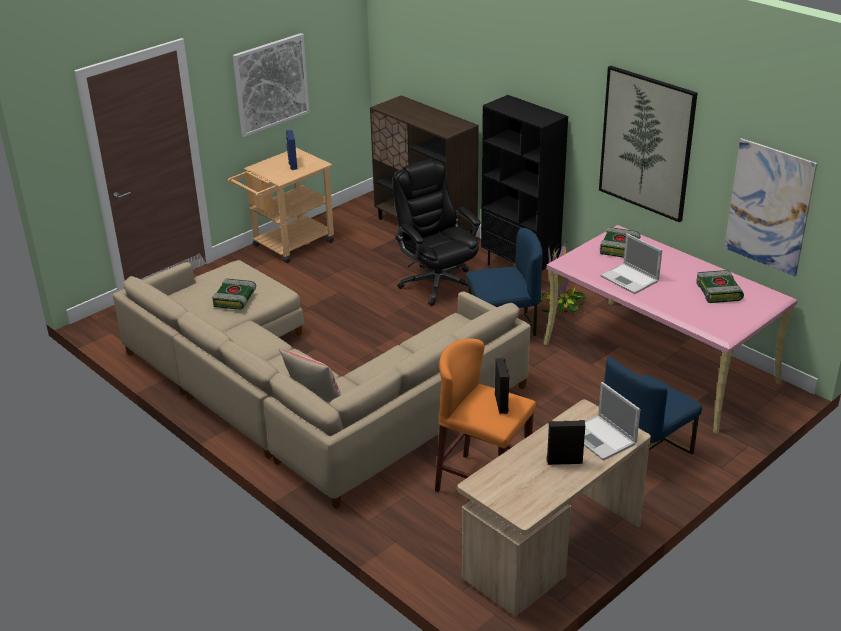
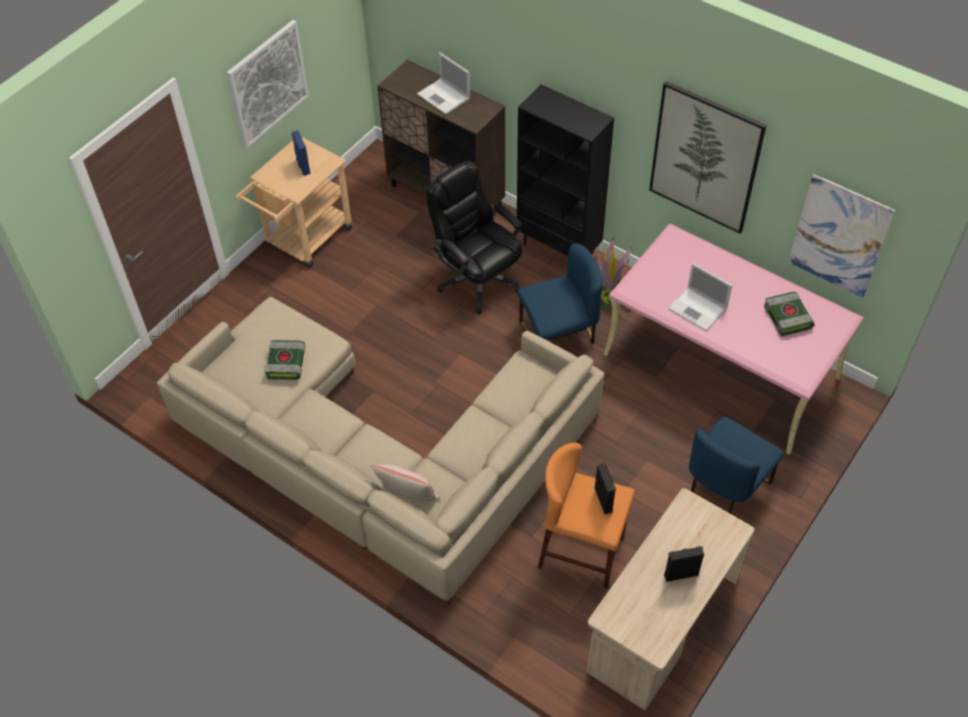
camera: 10 degrees left, 20 degrees up
(602, 438) = (710, 539): laptop -> laptop (444, 97)
(620, 248) = (679, 262): book -> none

